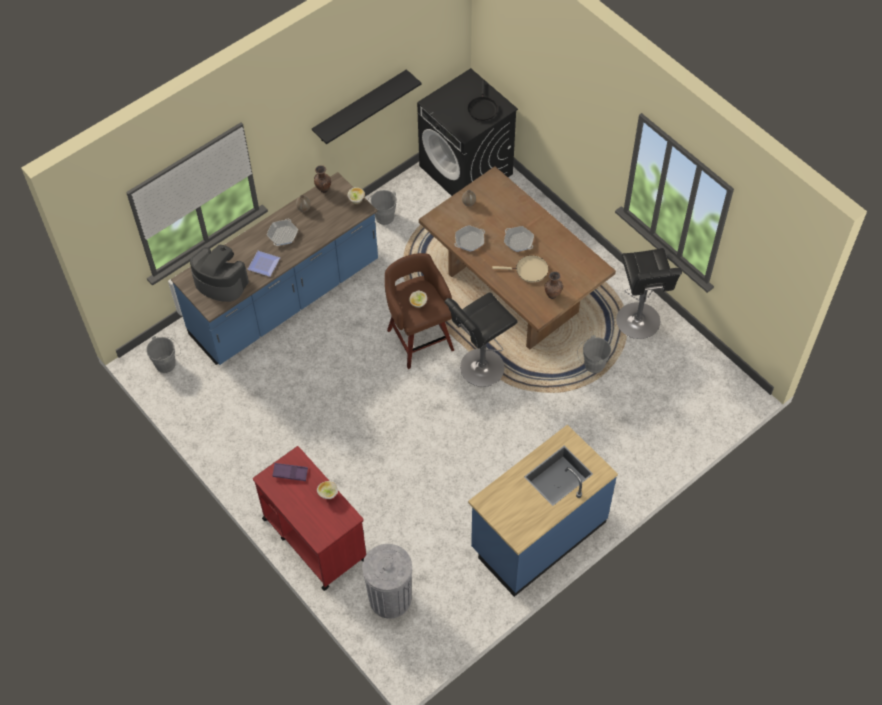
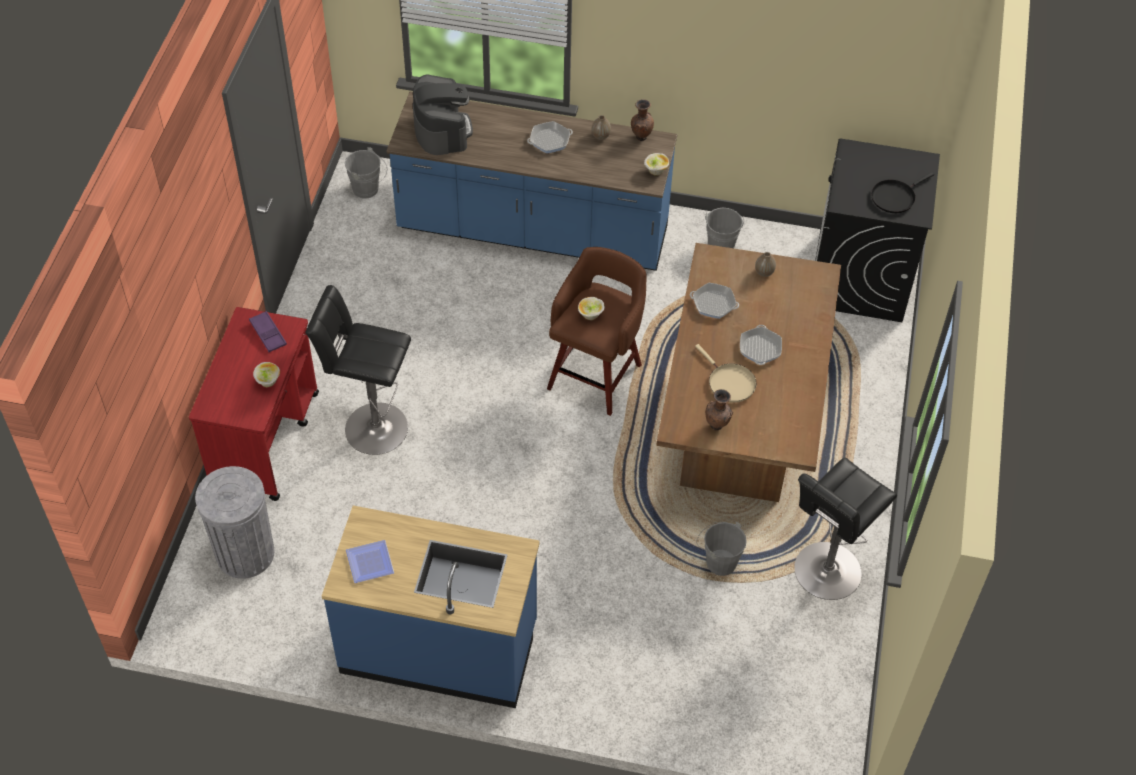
camera: 50 degrees right, 5 degrees down
(264, 265) = (496, 150): plate -> plate (369, 564)
(360, 107) = (752, 80): black shelf -> none
(479, 369) = (608, 454): black stool -> black stool (371, 427)

